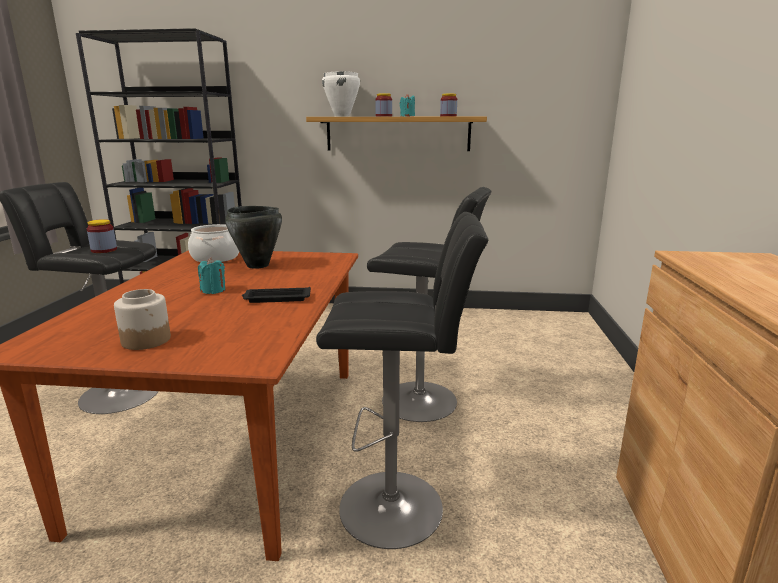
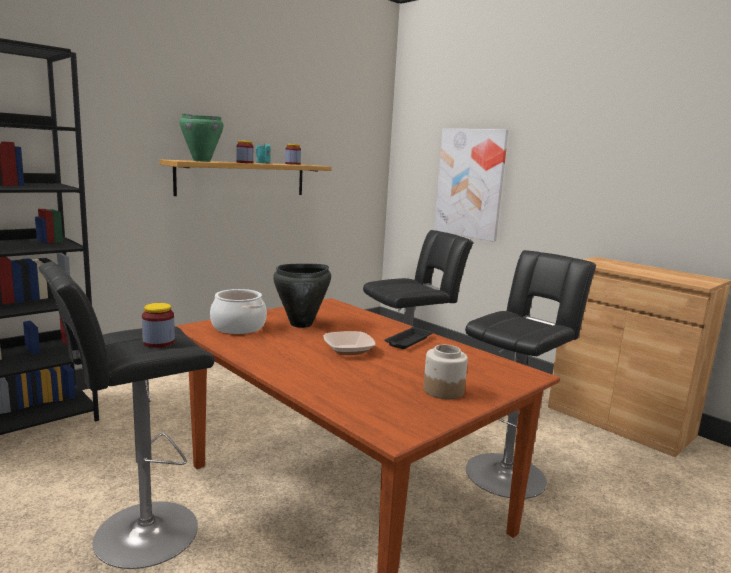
camera: 50 degrees left, 5 degrees down
(213, 290) = (348, 350): turquoise candle -> bowl
(342, 116) = (201, 161): white cooking pot -> green cooking pot
(666, 129) = (470, 183): none -> picture

